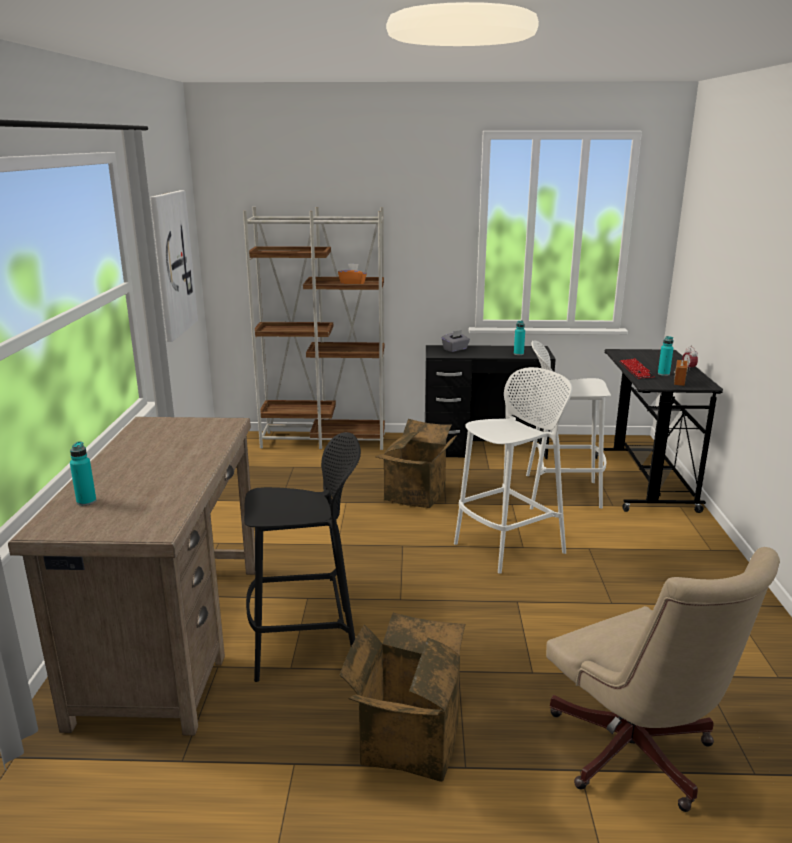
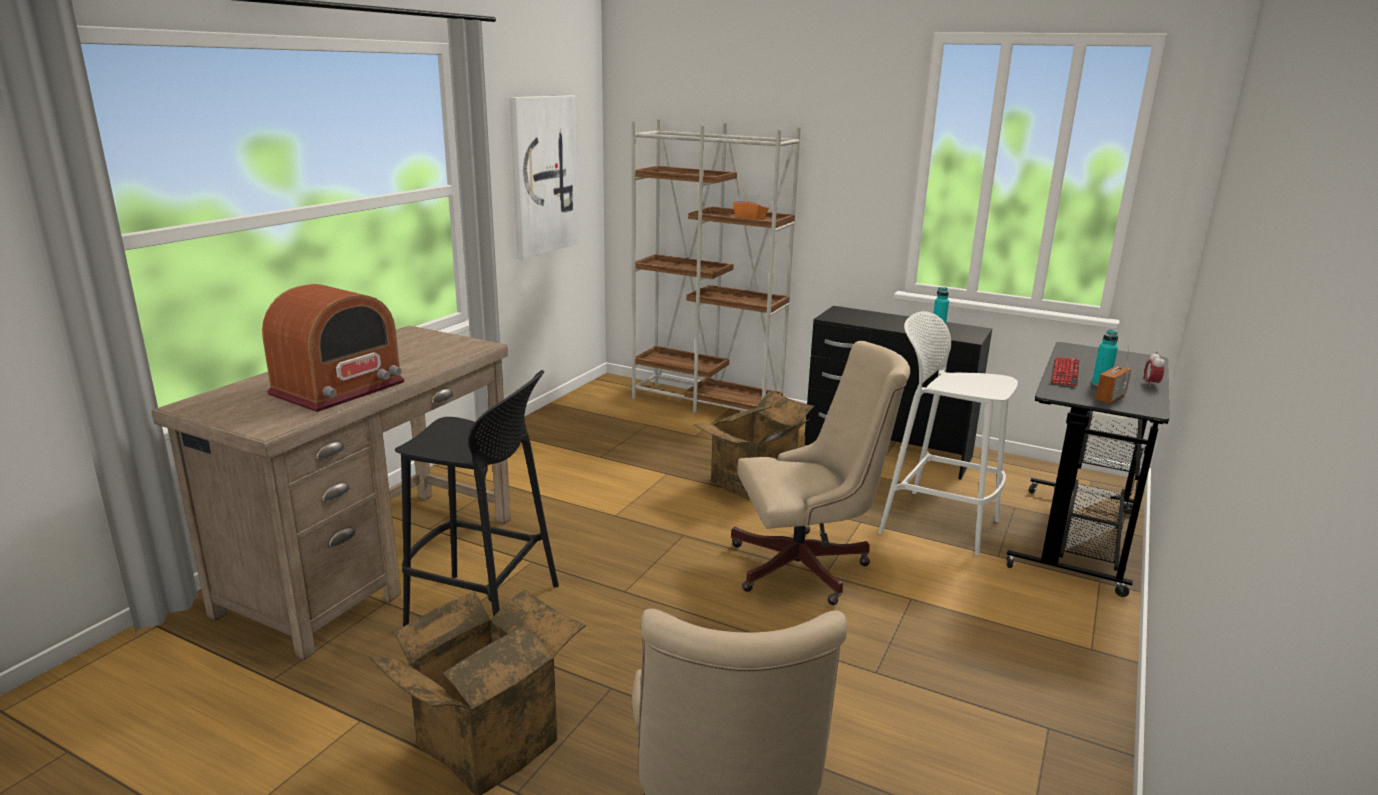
camera: 25 degrees right, 0 degrees up
(86, 501) = (255, 390): turquoise bottle -> none
(164, 483) = (338, 388): none -> radio
(455, 349) = (862, 315): grey tissue box -> none
(508, 545) = (808, 567): white stool -> beige office chair

